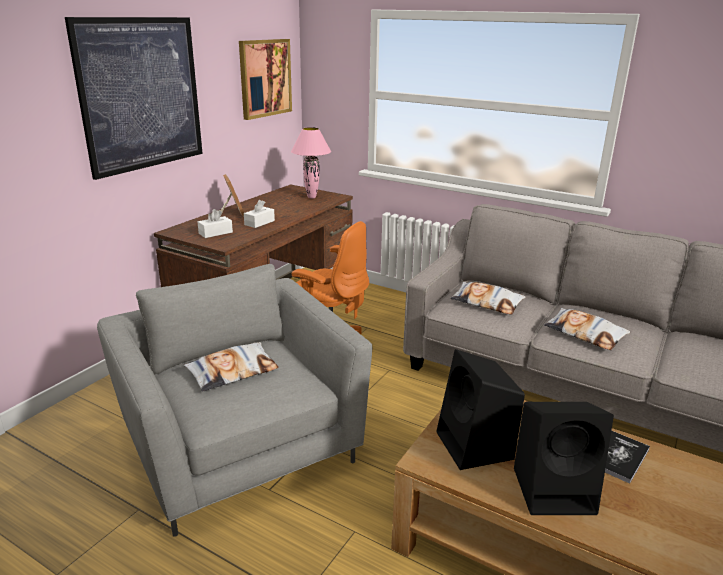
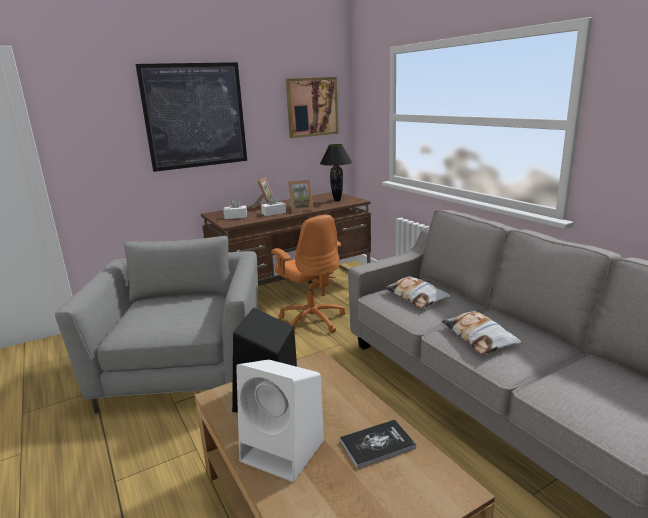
camera: 30 degrees right, 5 degrees down
(232, 372) = (169, 308): pillow -> none
(286, 214) = (300, 209): none -> picture frame
(312, 197) = (337, 200): pink table lamp -> black table lamp
(555, 490) = (285, 451): black speaker -> white speaker

